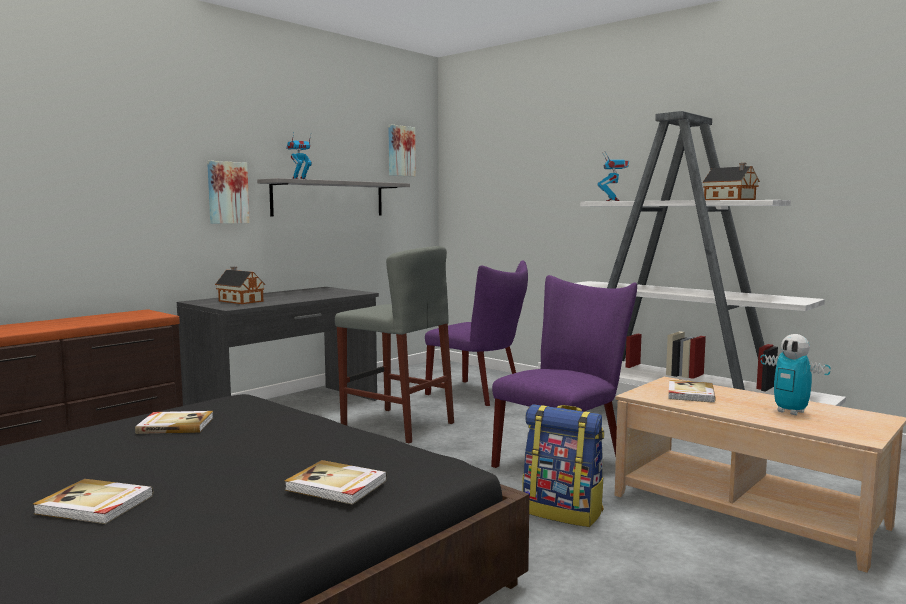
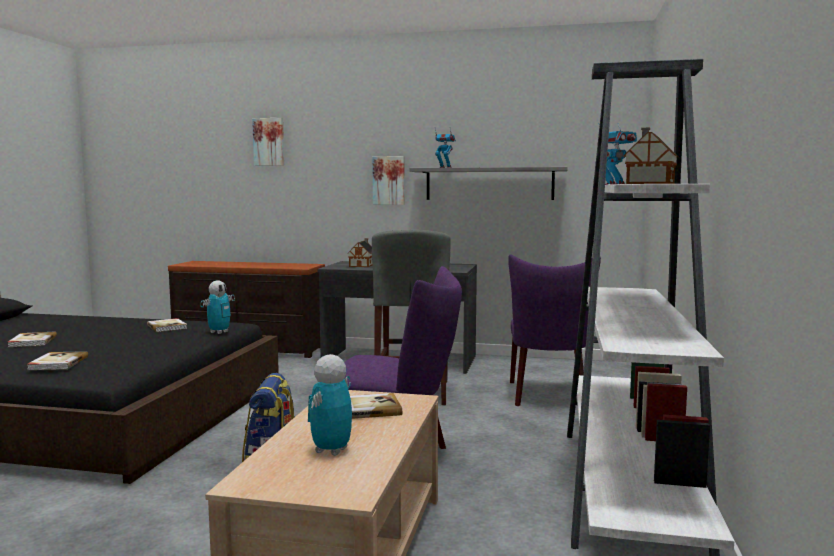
camera: 60 degrees right, 0 degrees up
(279, 406) = (219, 332): none -> toy robot
(400, 151) = (585, 132): picture -> picture (269, 142)

